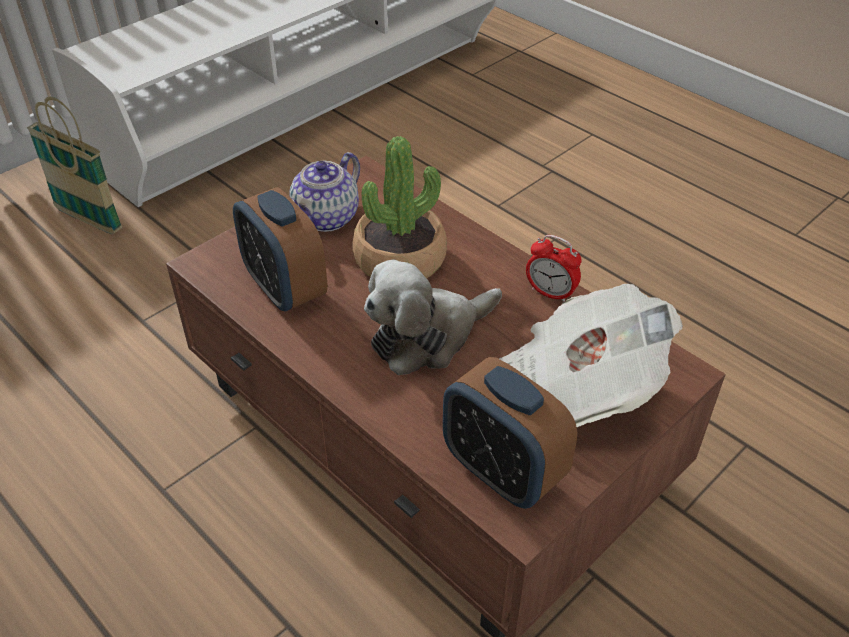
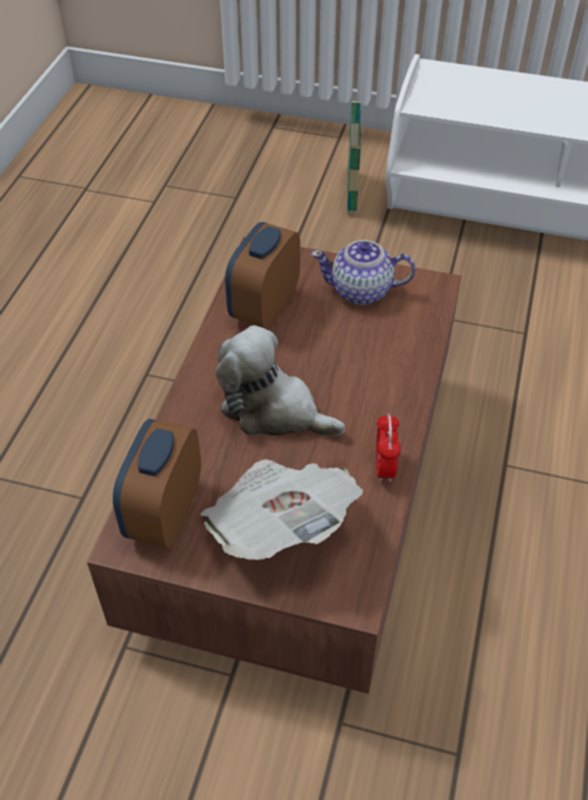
camera: 60 degrees right, 5 degrees up
(400, 259) = (348, 355): potted plant -> none

